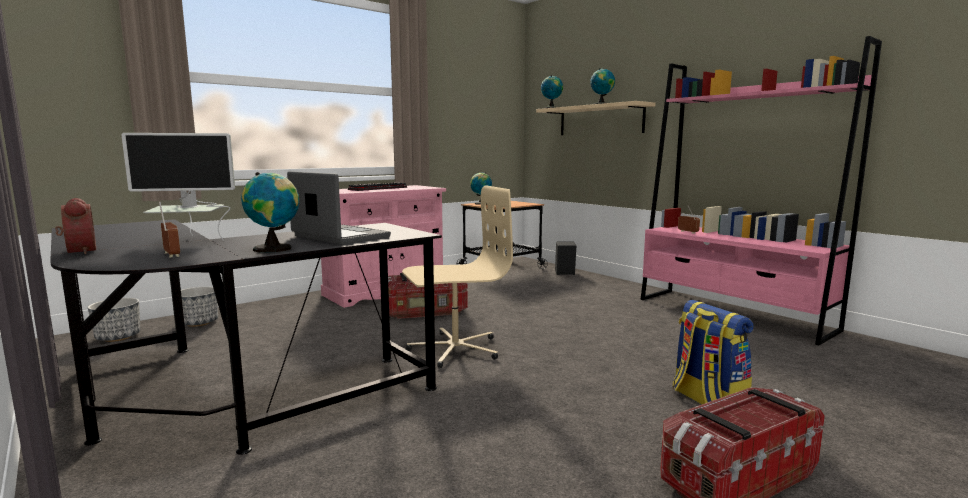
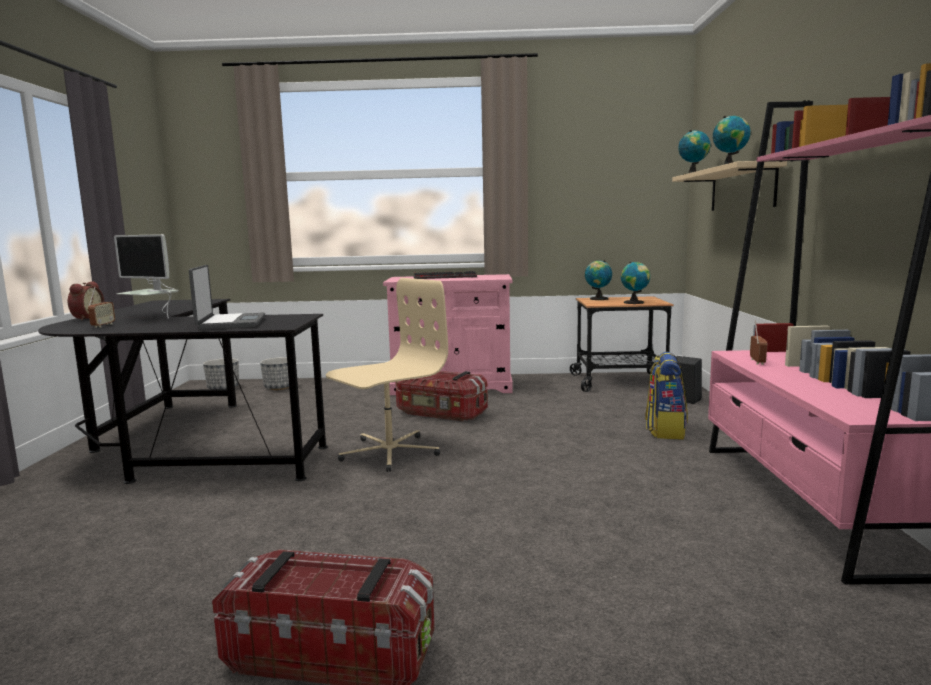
camera: 40 degrees right, 0 degrees up
(275, 249) = (156, 328): globe -> globe (635, 303)
(454, 349) = (389, 452): beige office chair -> beige office chair turned 60 degrees counterclockwise
(707, 400) = (492, 579): backpack -> backpack (665, 430)

